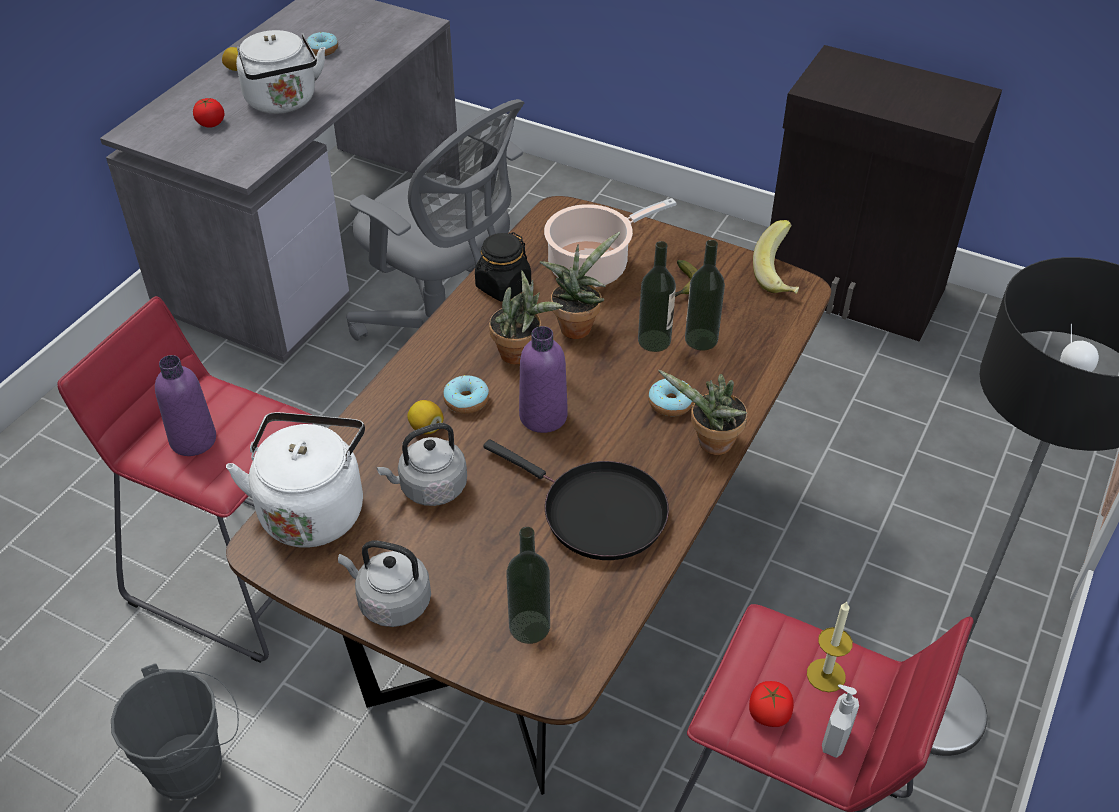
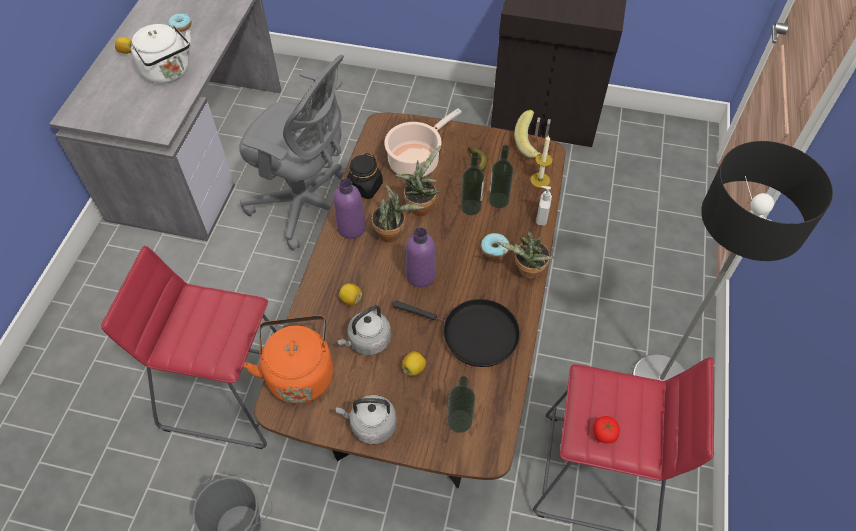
camera: 15 degrees left, 10 degrees up
(193, 440) = (195, 334): purple bottle -> purple bottle (351, 227)
(211, 123) = (124, 98): tomato -> none
(313, 509) = (299, 373): white kettle -> orange kettle
(466, 401) = (369, 274): donut -> none
(486, 539) = (414, 368): none -> lemon
(826, 675) = (628, 401): candle -> candle (540, 180)
(834, 740) = (644, 441): soap dispenser -> soap dispenser (541, 218)

